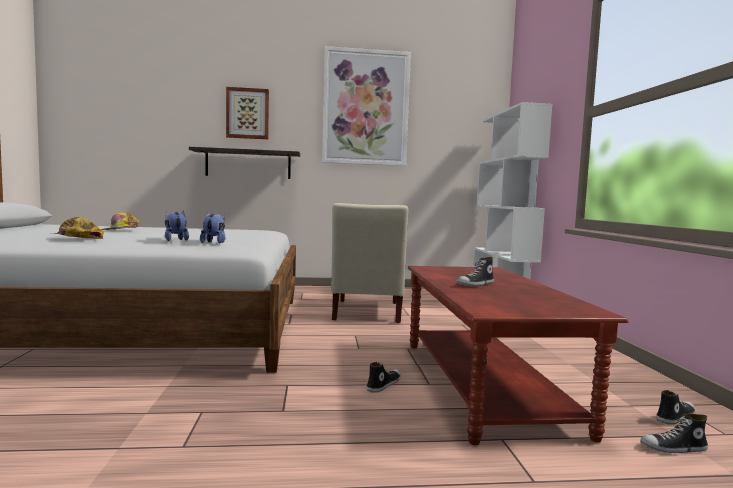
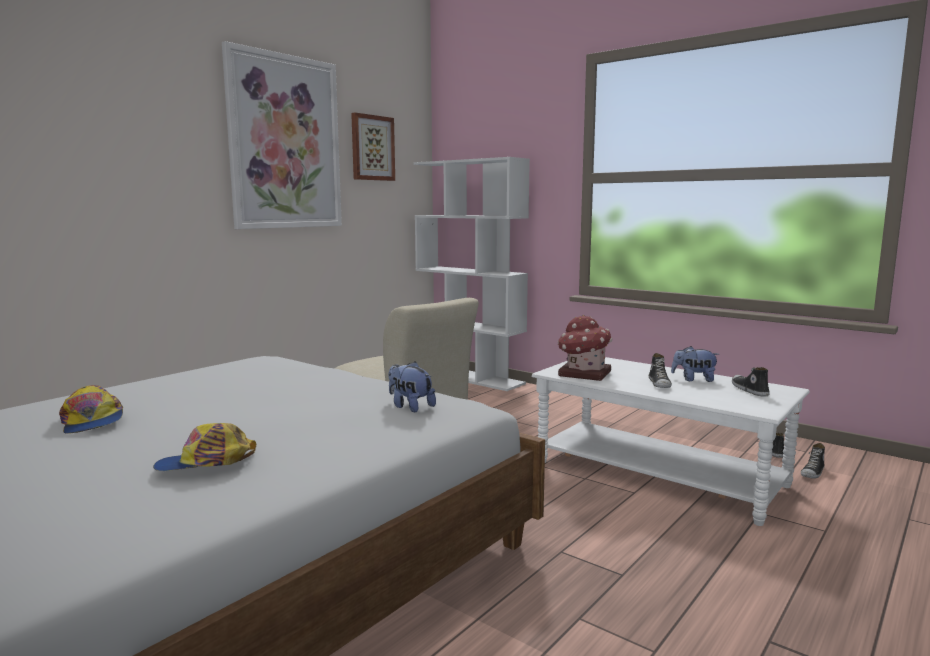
camera: 45 degrees left, 5 degrees up
(175, 240) = (353, 418): plush toy -> plush toy (694, 379)
(247, 113) = (105, 149): picture -> picture (372, 148)
(248, 164) = (116, 241): shelf -> none
(383, 384) = (614, 510): shoe -> shoe (748, 390)
(441, 271) = (583, 374): none -> toy house
(484, 383) = (658, 474): brown coffee table -> white coffee table

